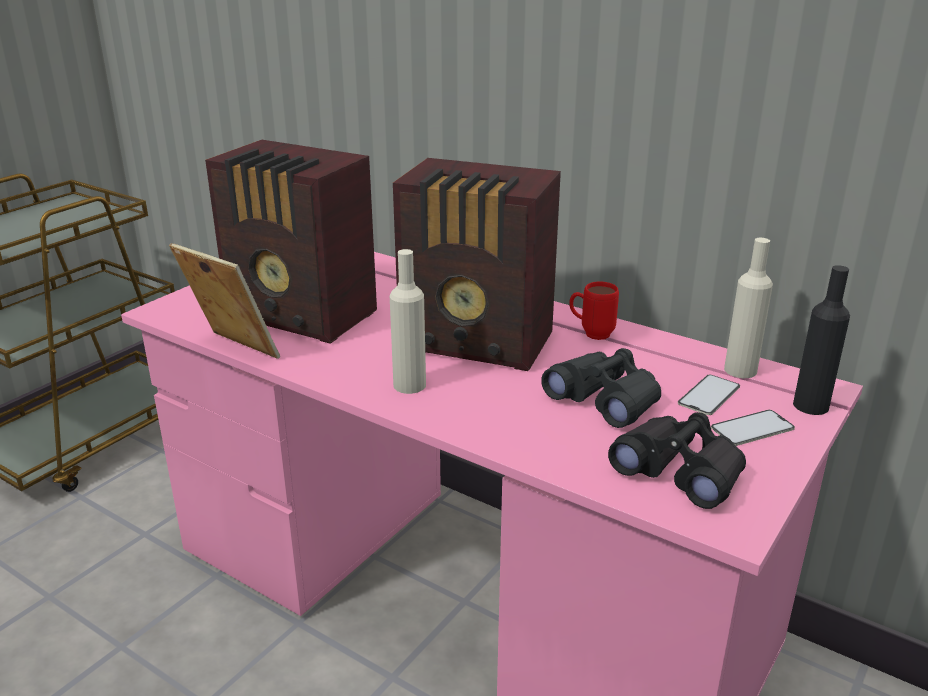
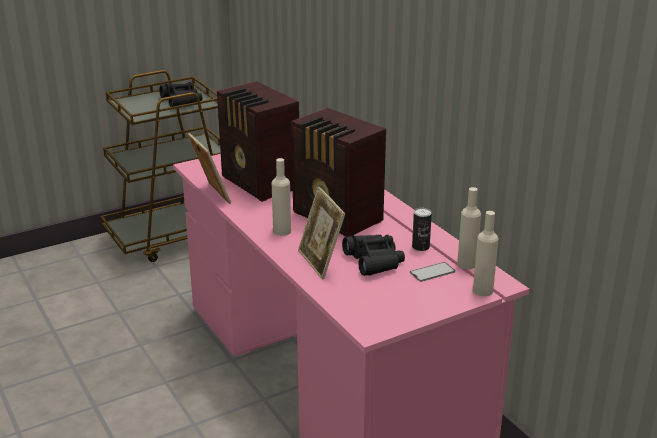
camera: 25 degrees right, 0 degrees up
(525, 423) = (320, 262): none -> picture frame
(591, 333) = (405, 226): red mug -> none
(648, 360) = (420, 247): none -> can
(680, 471) = (373, 302): black binoculars -> black binoculars (181, 101)
(752, 428) = (435, 293): phone -> none
(810, 405) = (483, 290): black bottle -> beige bottle

